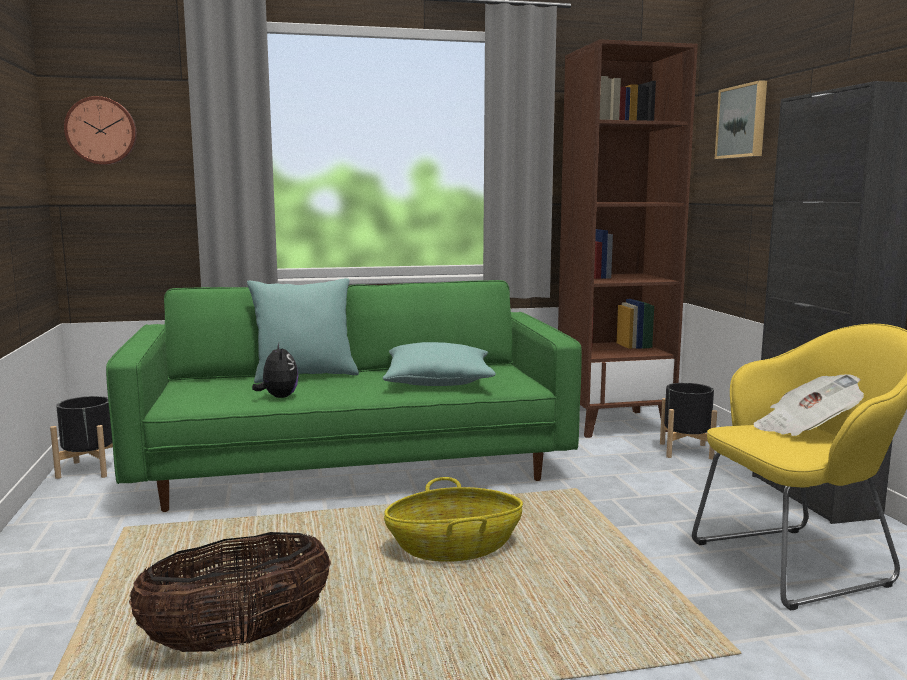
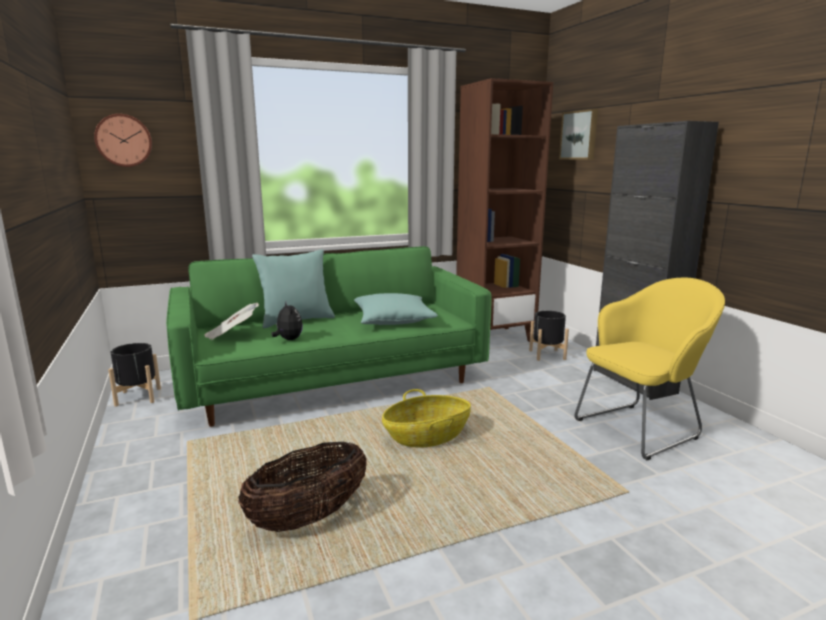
camera: 10 degrees left, 5 degrees up
(804, 429) = (646, 346): newspaper -> newspaper (232, 335)

